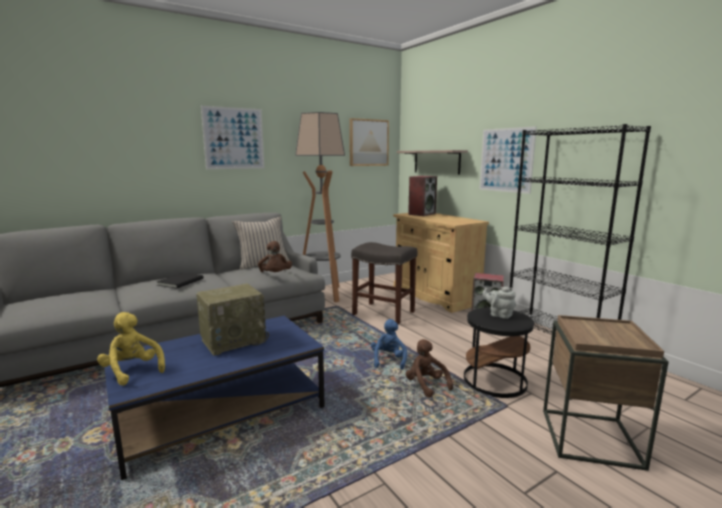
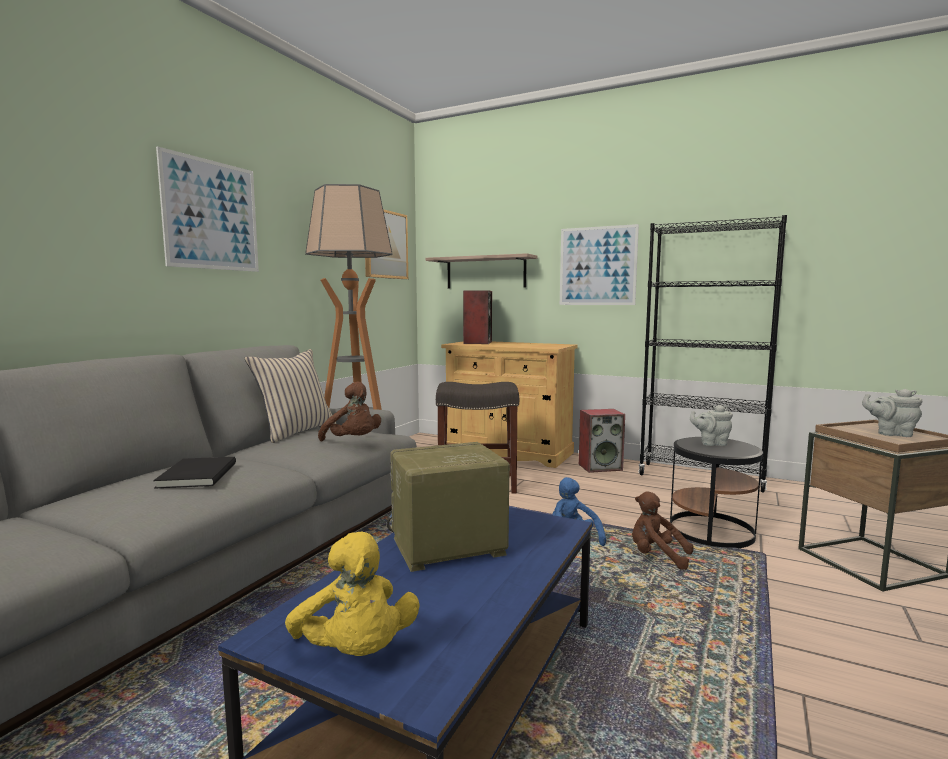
camera: 30 degrees left, 5 degrees down
(132, 371) = (355, 652): yellow plush toy -> yellow plush toy turned 135 degrees counterclockwise
(234, 340) = (446, 547): radio -> radio turned 135 degrees counterclockwise
(609, 335) = (891, 433): none -> grey teapot

